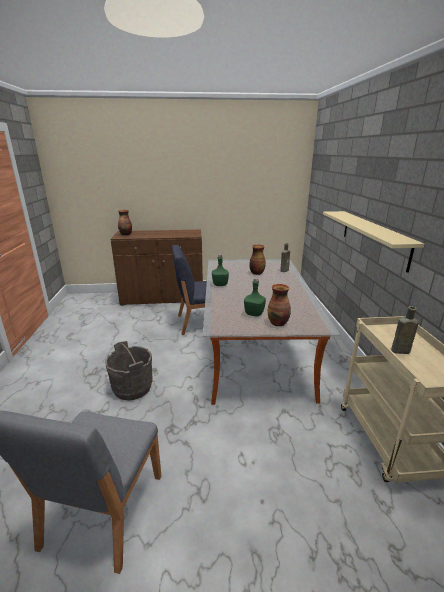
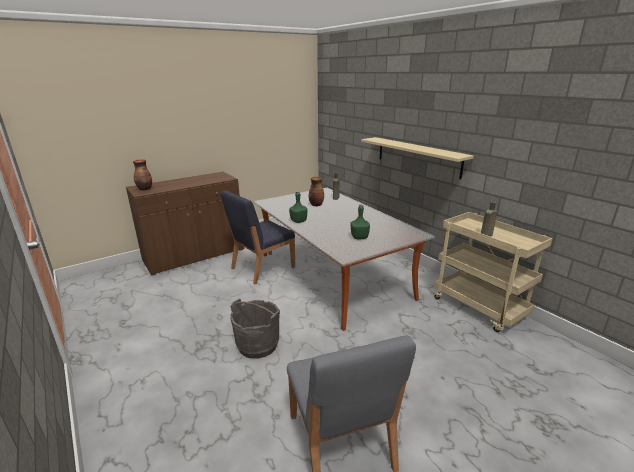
camera: 30 degrees left, 0 degrees up
(278, 323) = (386, 239): vase -> none

